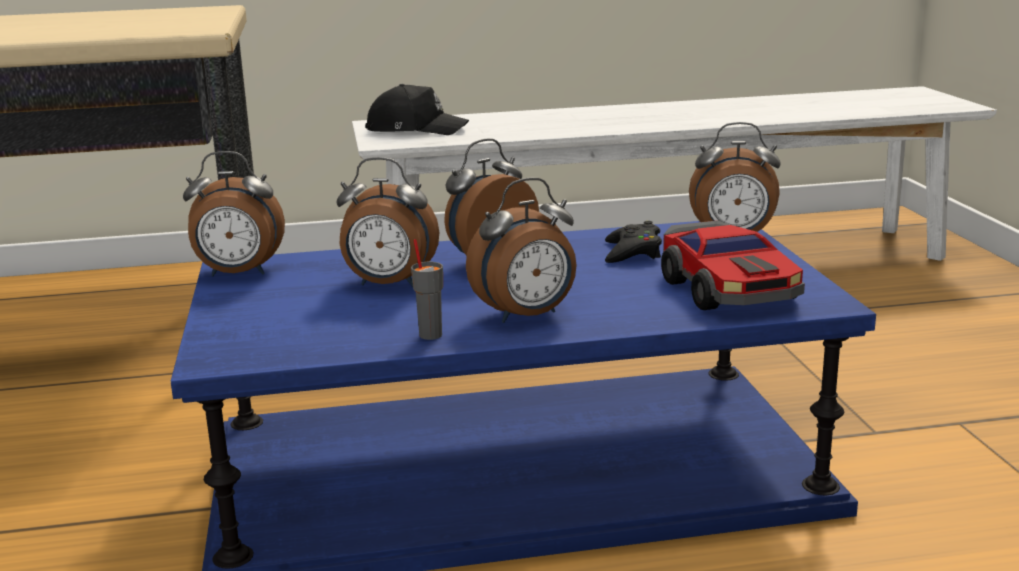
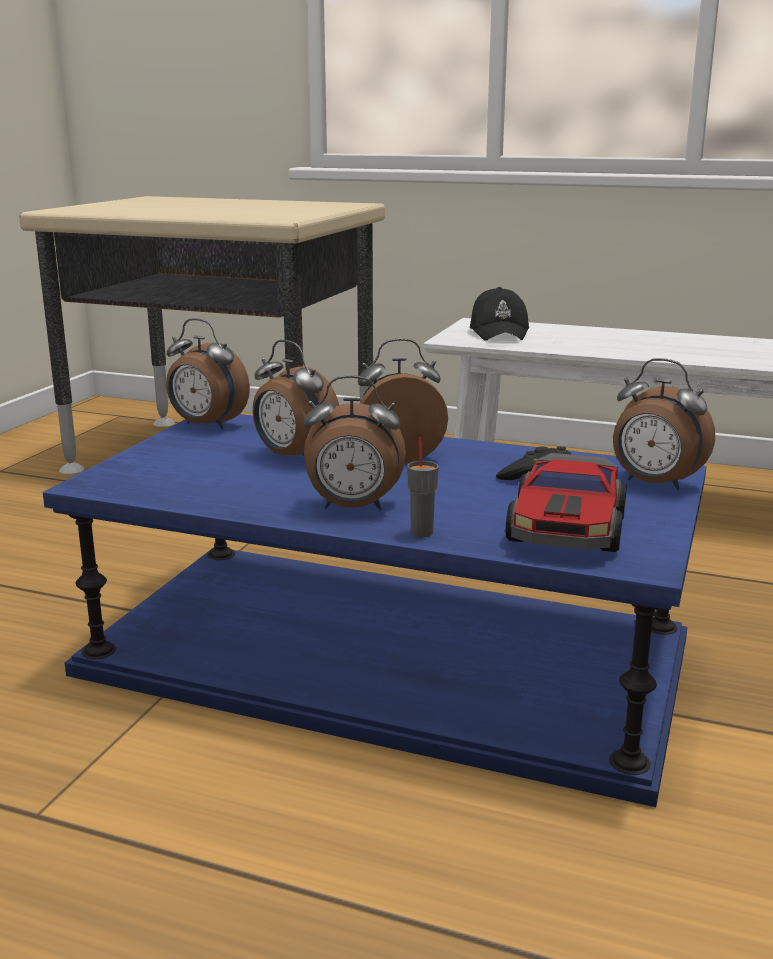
camera: 30 degrees right, 0 degrees up
(416, 129) = (499, 332): black cap -> black cap turned 45 degrees clockwise
(430, 334) = (257, 503): grey cup -> grey cup (422, 532)

